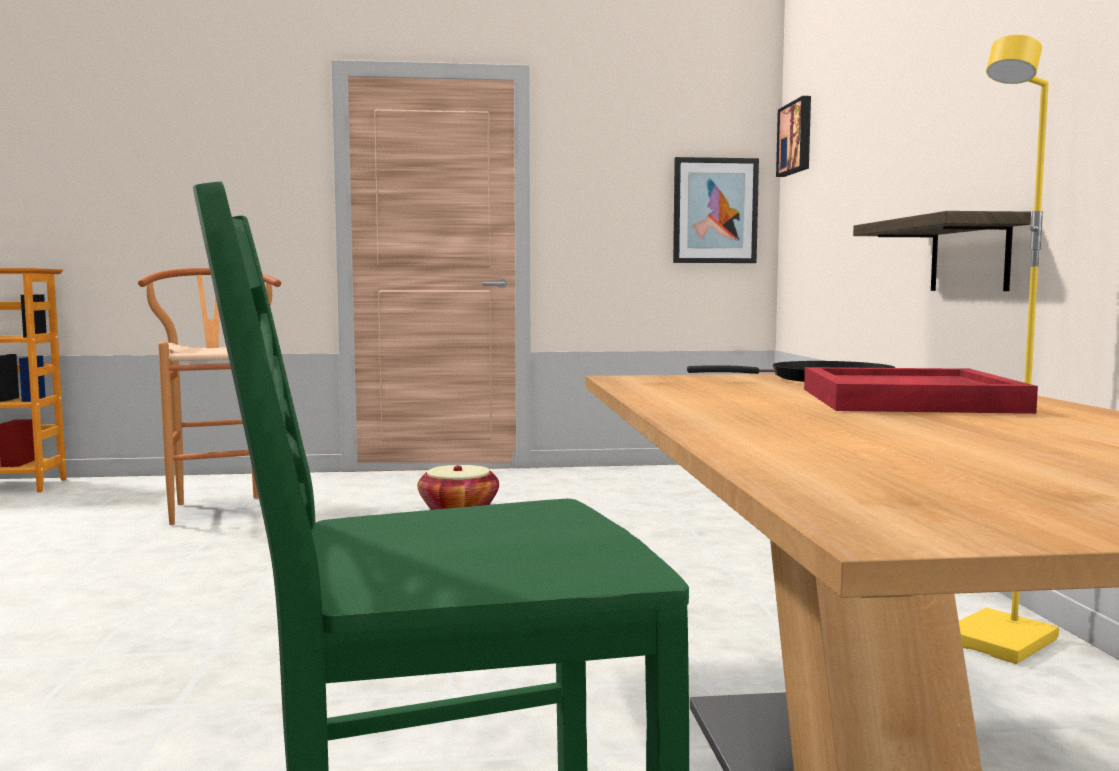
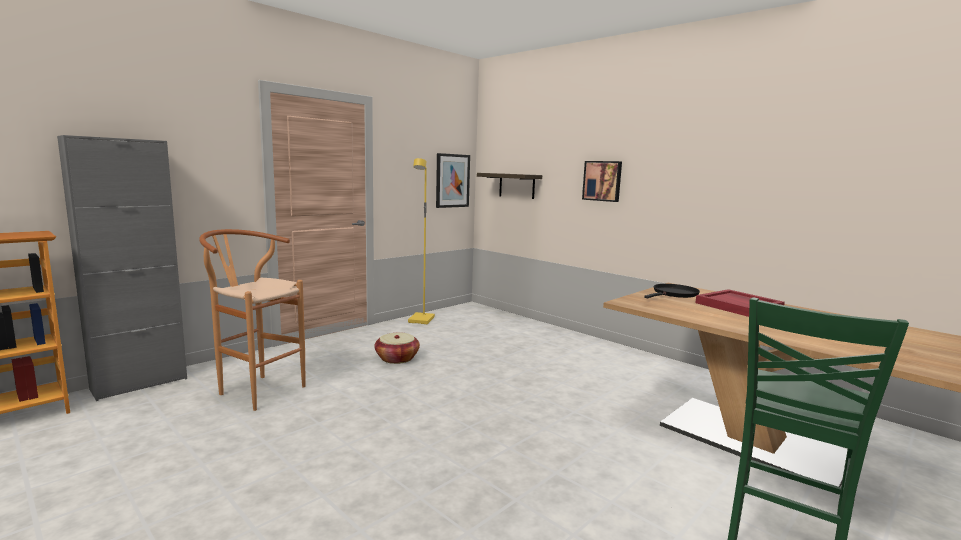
camera: 40 degrees left, 5 degrees up
(142, 481) = (139, 384): none -> grey cabinet
(796, 138) = (494, 149): picture -> picture (602, 181)
(969, 255) = (629, 225): shelf -> shelf (516, 185)
(1002, 642) = (678, 371): yellow floor lamp -> yellow floor lamp (422, 320)

